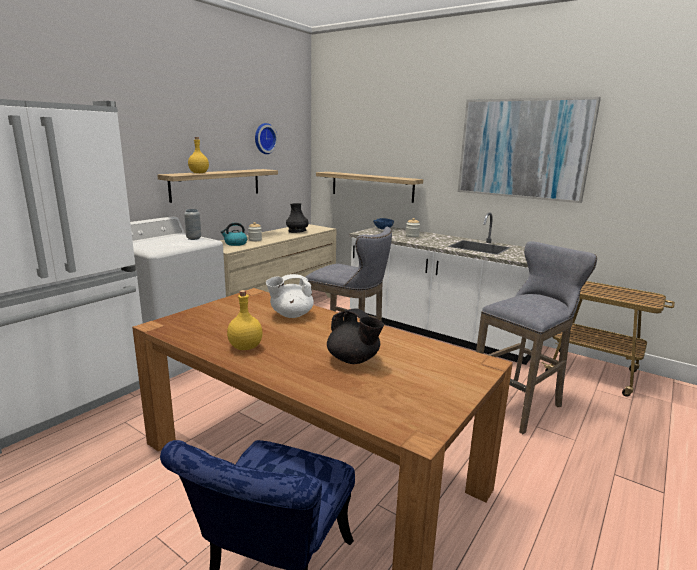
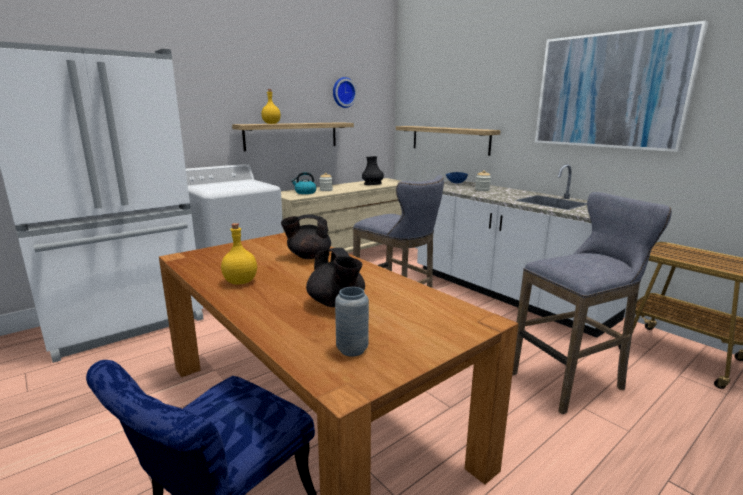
camera: 15 degrees right, 0 degrees up
(193, 238) = (256, 184): grey vase -> grey vase (352, 350)
(291, 315) = (308, 256): white teapot -> black teapot

